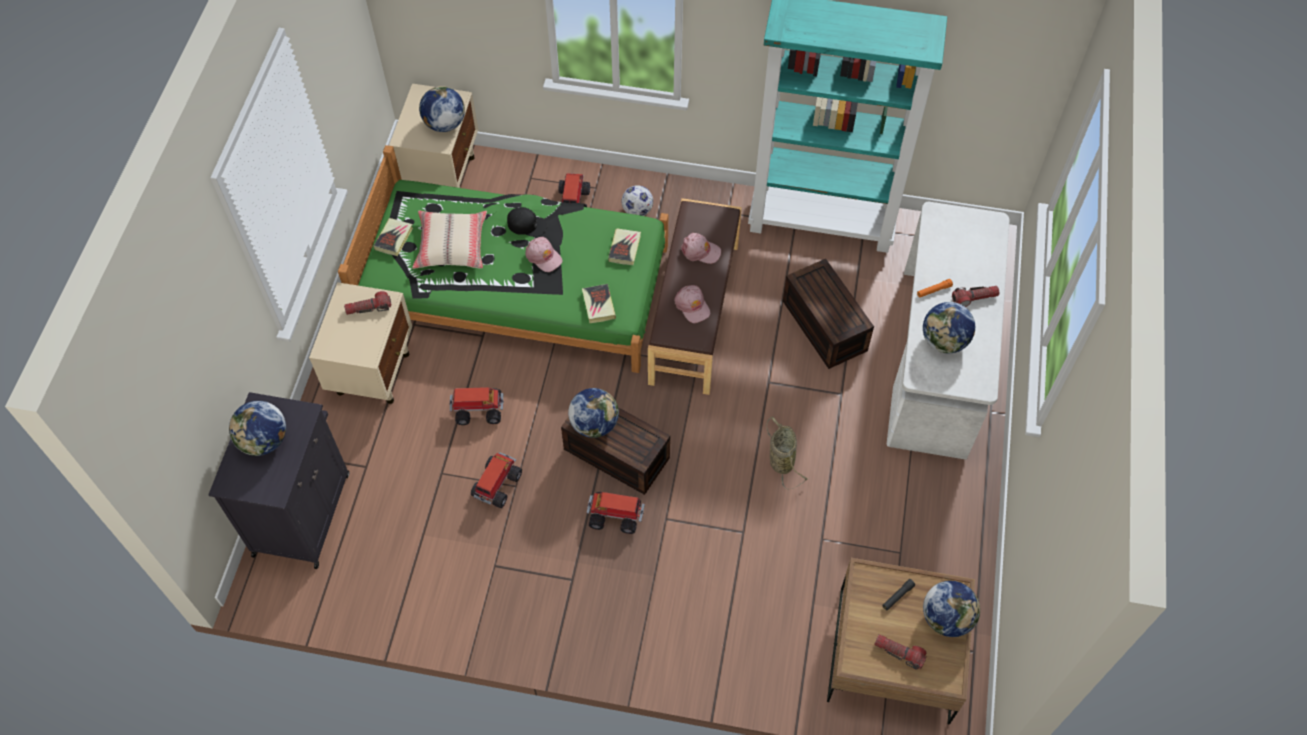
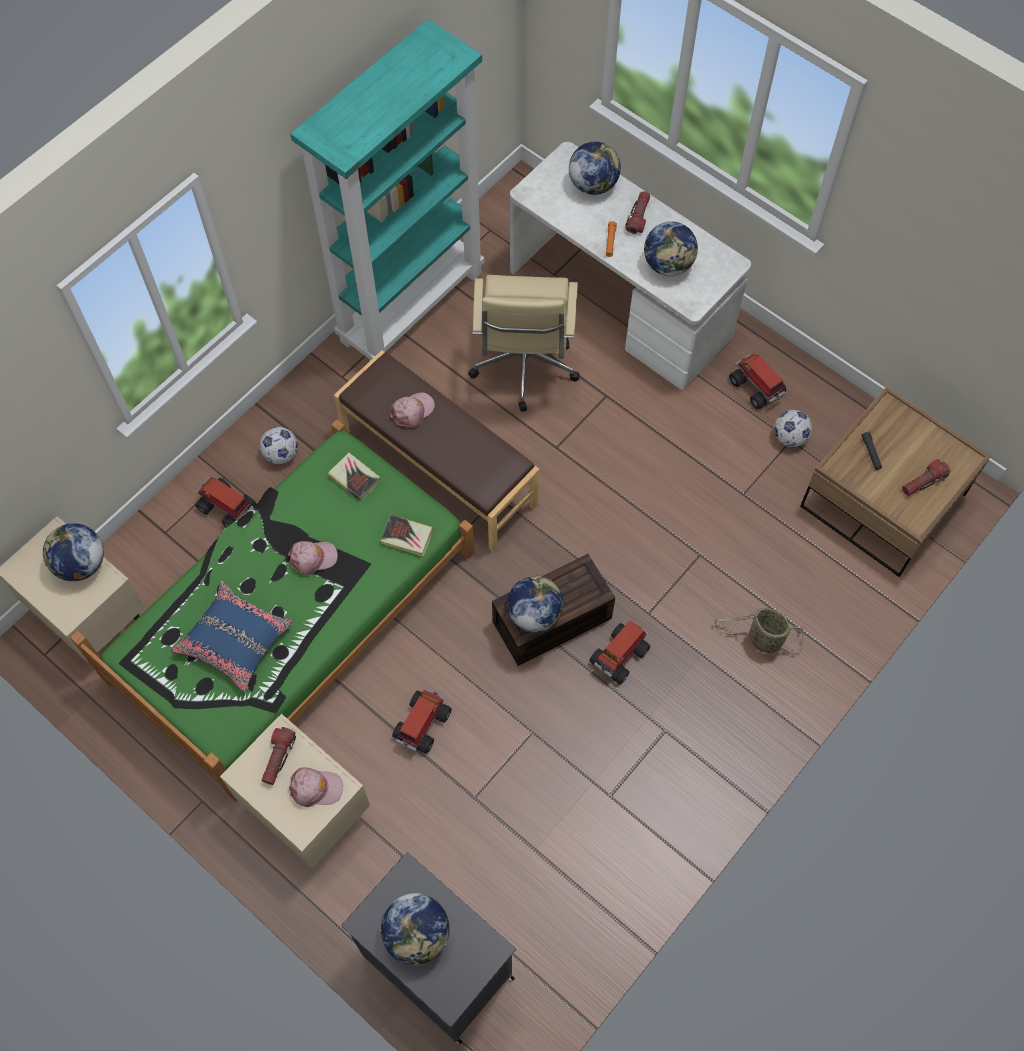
camera: 60 degrees left, 5 degrees up
(394, 238) = (183, 695): book -> none
(451, 245) = (234, 641): beige pillow -> blue pillow
(496, 486) = (521, 750): toy truck -> toy truck (757, 388)
(527, 224) = (261, 553): black cap -> none
(692, 306) = (472, 452): pink cap -> pink cap (316, 788)
(781, 460) = (644, 482): basket -> basket (762, 640)
(822, 325) = (524, 369): brown storage box -> beige office chair
(902, 550) = (790, 437): none -> football
(946, 618) = (910, 428): globe -> globe (593, 184)

